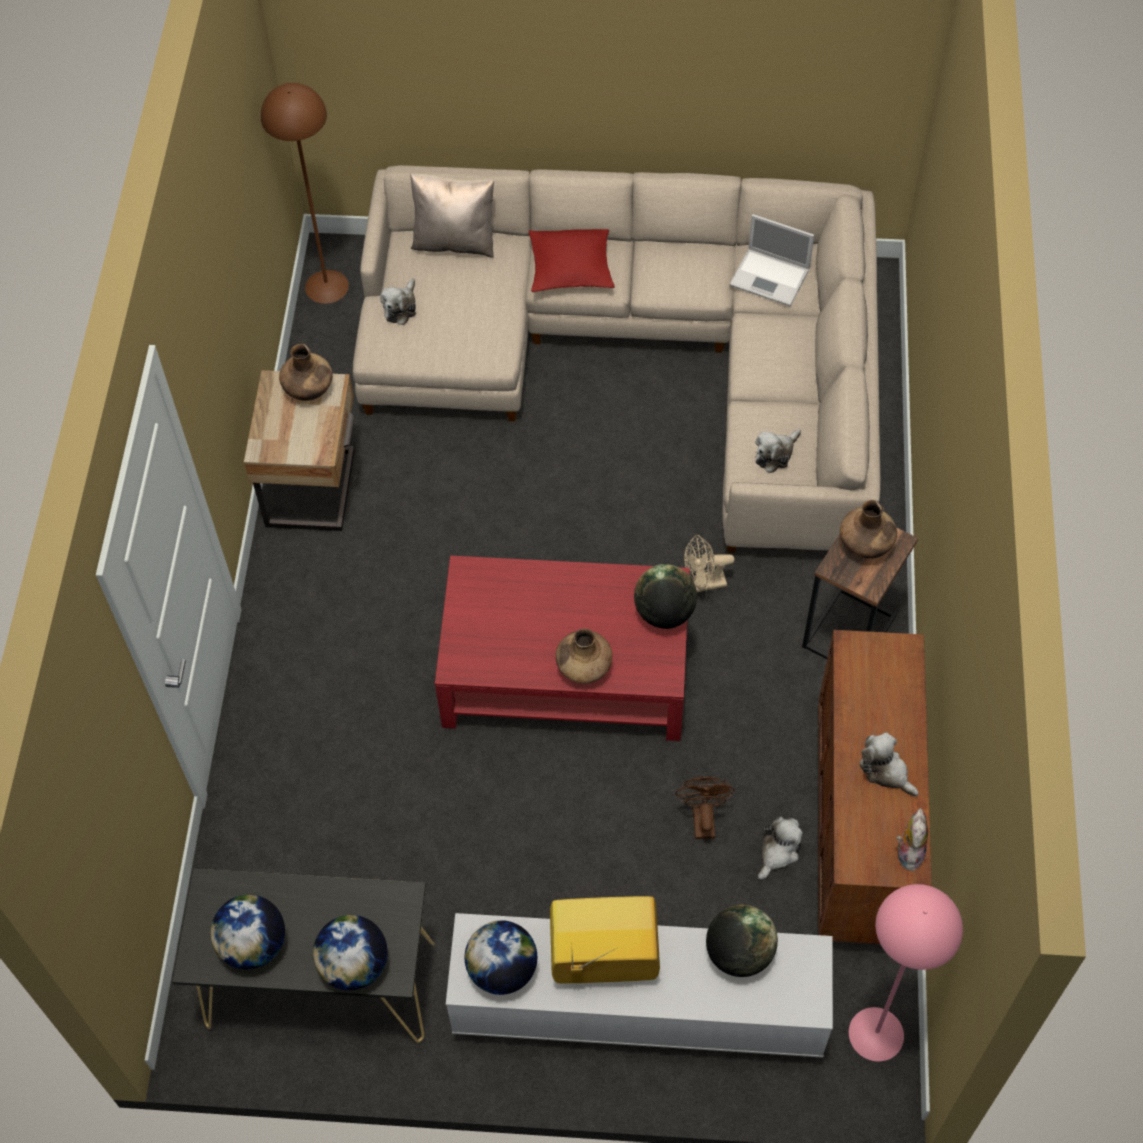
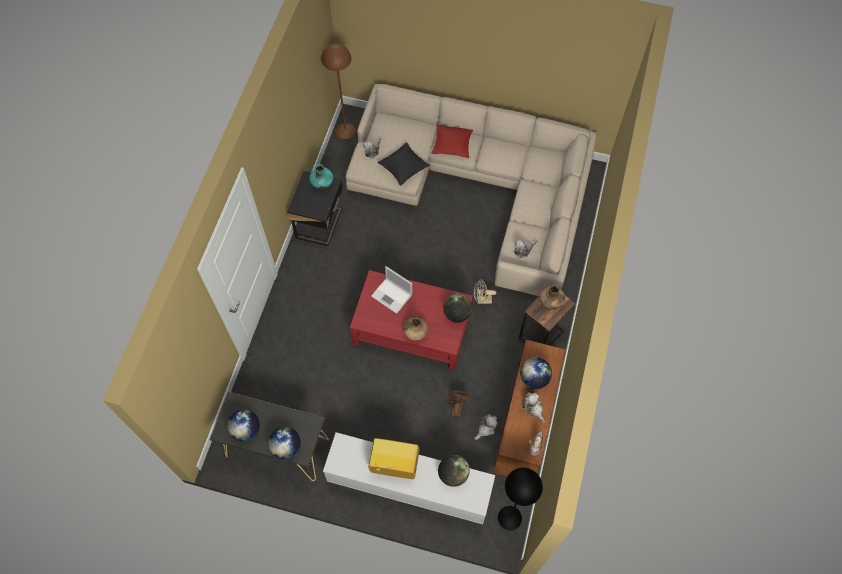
camera: 10 degrees right, 5 degrees up
(309, 390) = (322, 183): brown vase -> turquoise vase
(314, 488) = (320, 224): beige nightstand -> black nightstand
(455, 241) = (403, 123): beige pillow -> none
(476, 331) = (403, 167): none -> black pillow
(502, 969) = (350, 461): globe -> globe (534, 378)
(771, 277) = (541, 165): laptop -> laptop (392, 295)
(875, 1033) = (509, 517): pink floor lamp -> black floor lamp

